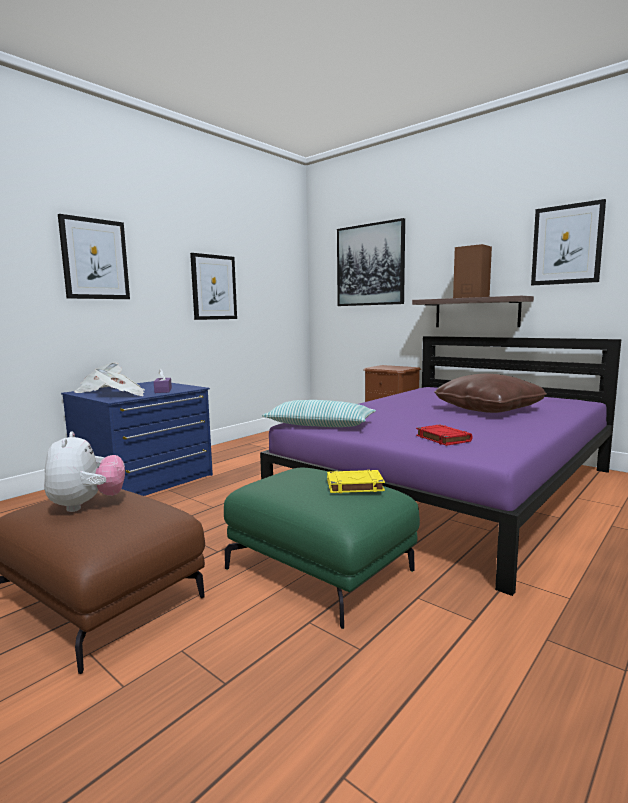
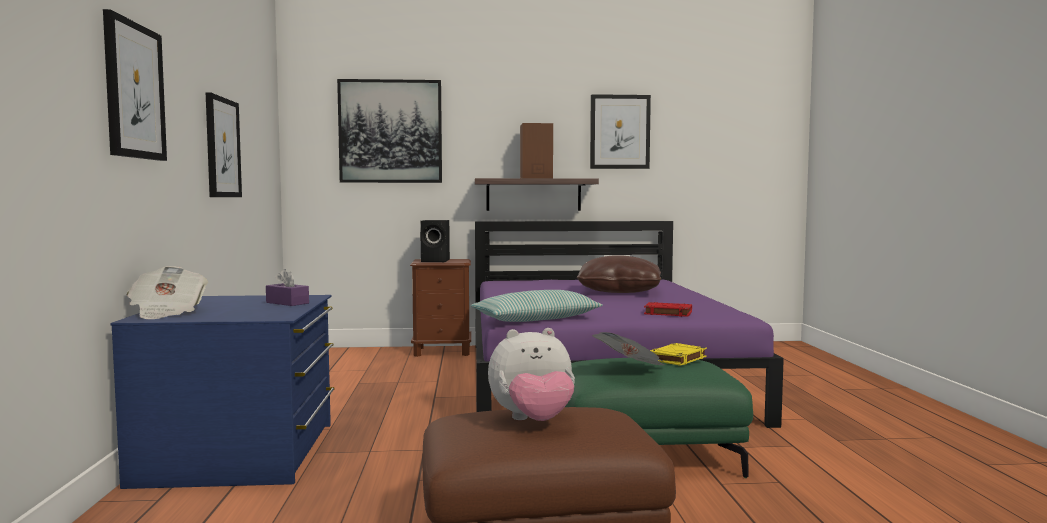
camera: 45 degrees left, 5 degrees down
(87, 505) = (533, 421): plush toy -> plush toy turned 135 degrees clockwise
(122, 395) = (259, 313): newspaper -> newspaper (631, 369)
(386, 367) = (436, 261): none -> black speaker

